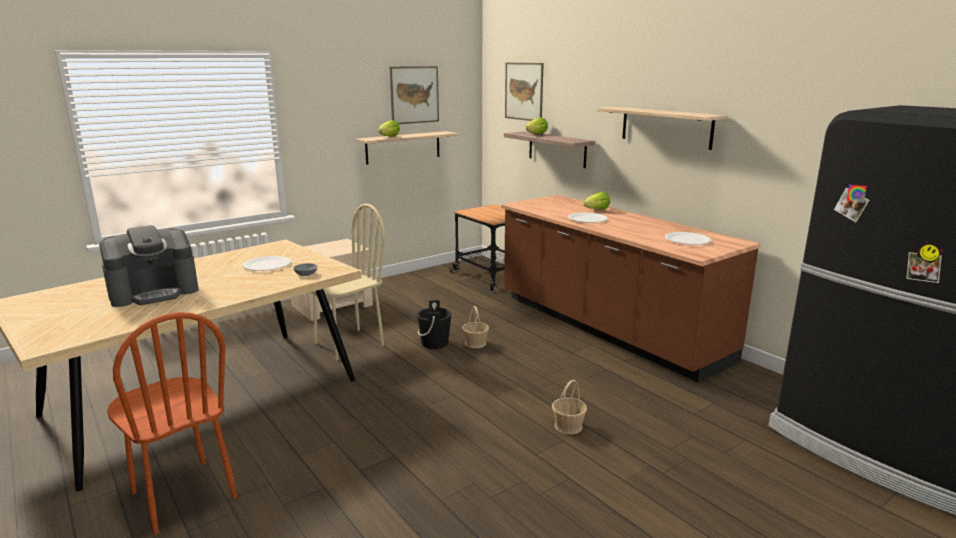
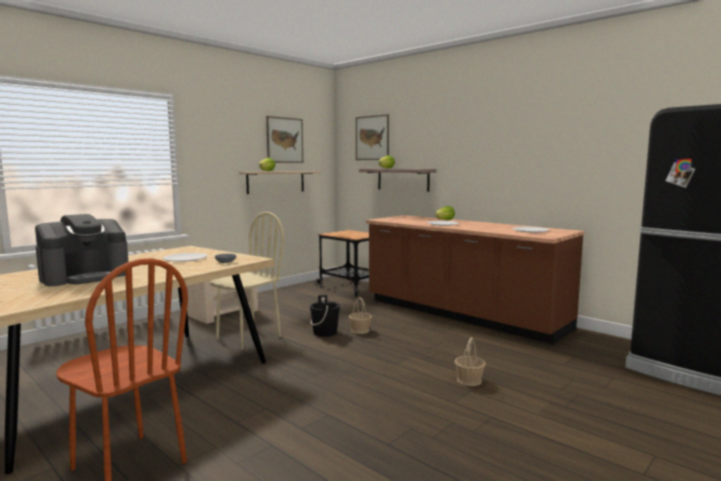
camera: 10 degrees left, 10 degrees down
(666, 127) = (497, 151): shelf -> none

